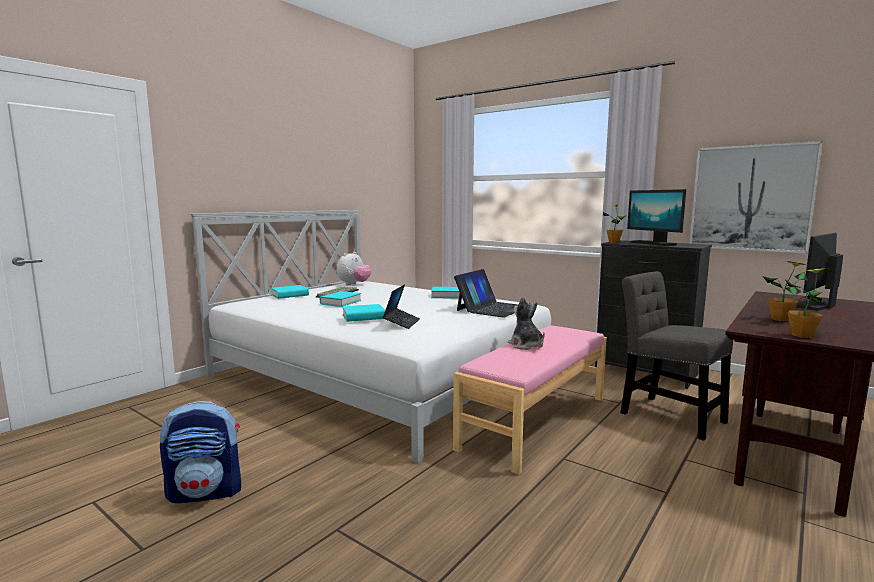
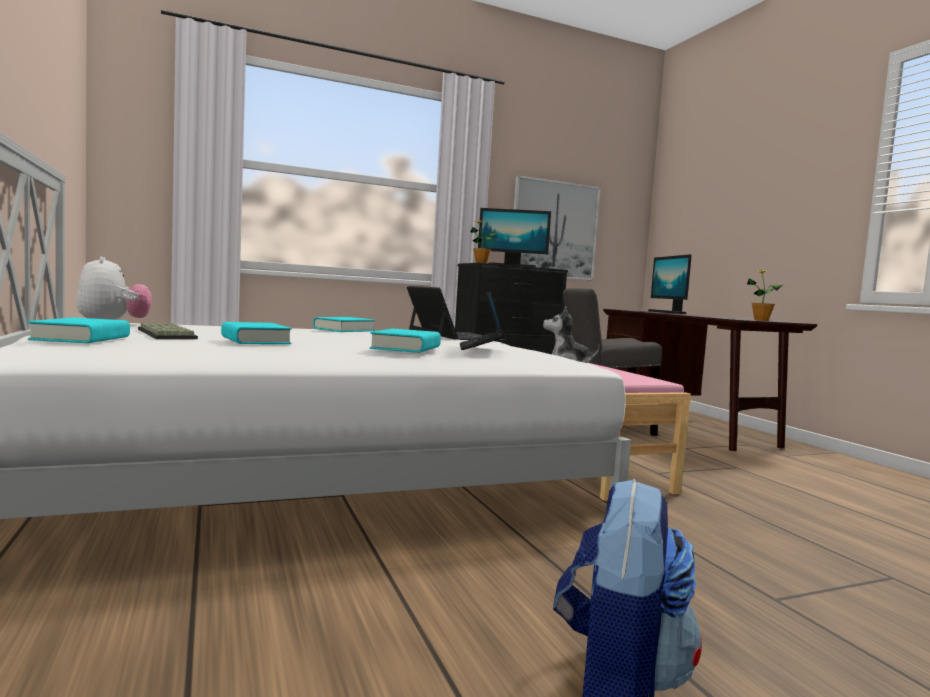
camera: 60 degrees left, 5 degrees down
(401, 323) = (480, 348): laptop -> laptop turned 135 degrees counterclockwise
(780, 319) = (710, 316): potted plant -> none

